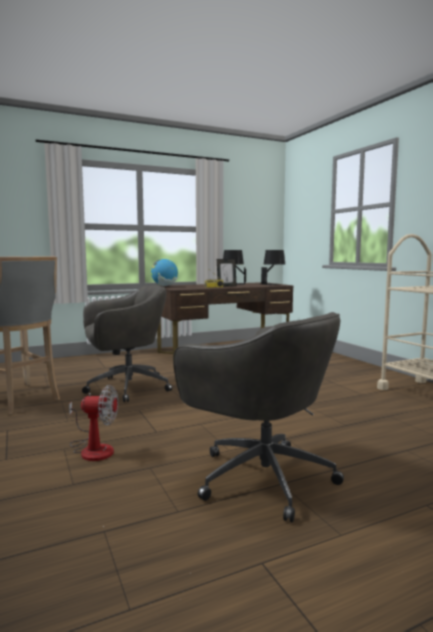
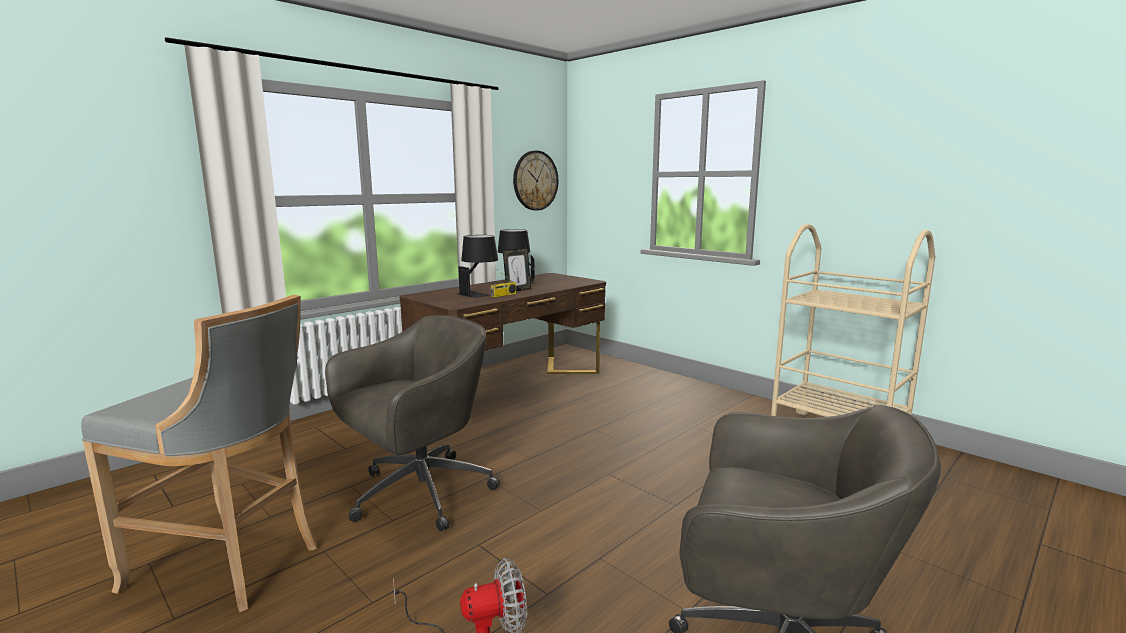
camera: 20 degrees left, 5 degrees up
(164, 286) = (419, 295): globe -> none
(258, 220) = (535, 180): none -> wall clock
(272, 284) = (572, 278): black table lamp -> black table lamp (478, 293)

